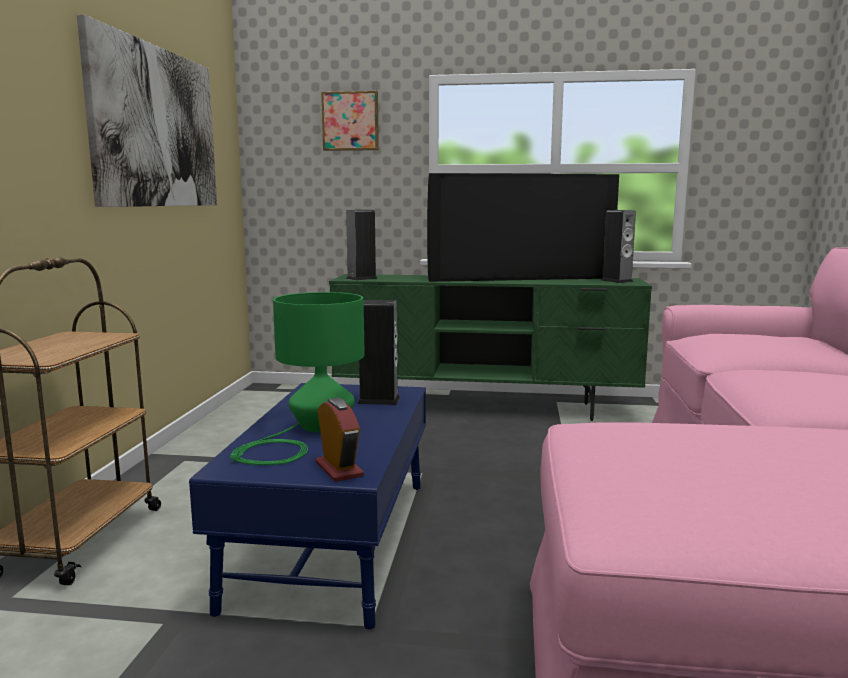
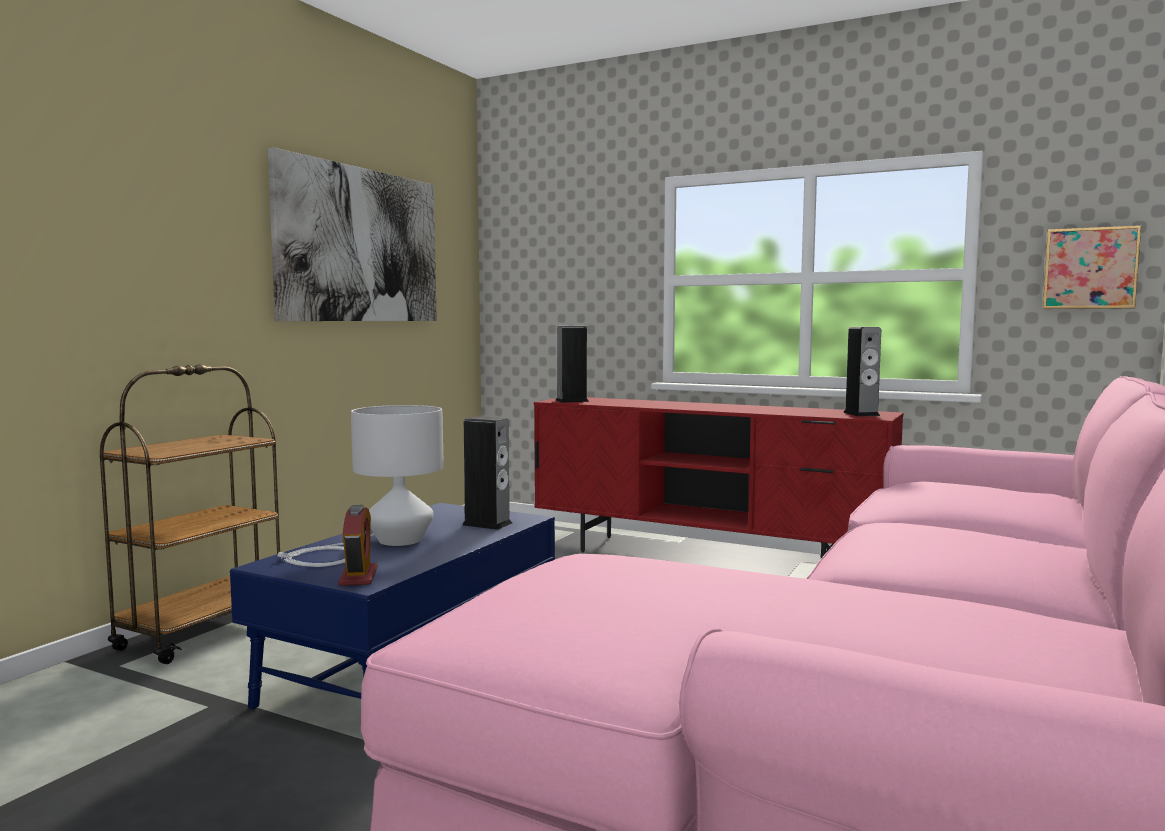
camera: 20 degrees right, 5 degrees down
(303, 435) = (371, 546): green table lamp -> white table lamp
(351, 121) = (584, 231): picture -> picture (1089, 268)
(486, 408) = (706, 560): green tv stand -> red tv stand
(520, 278) = (748, 407): television -> none

